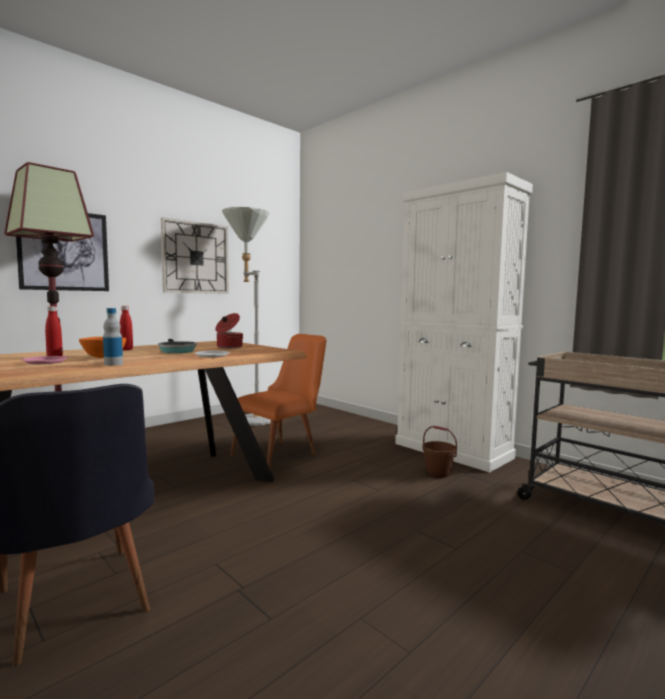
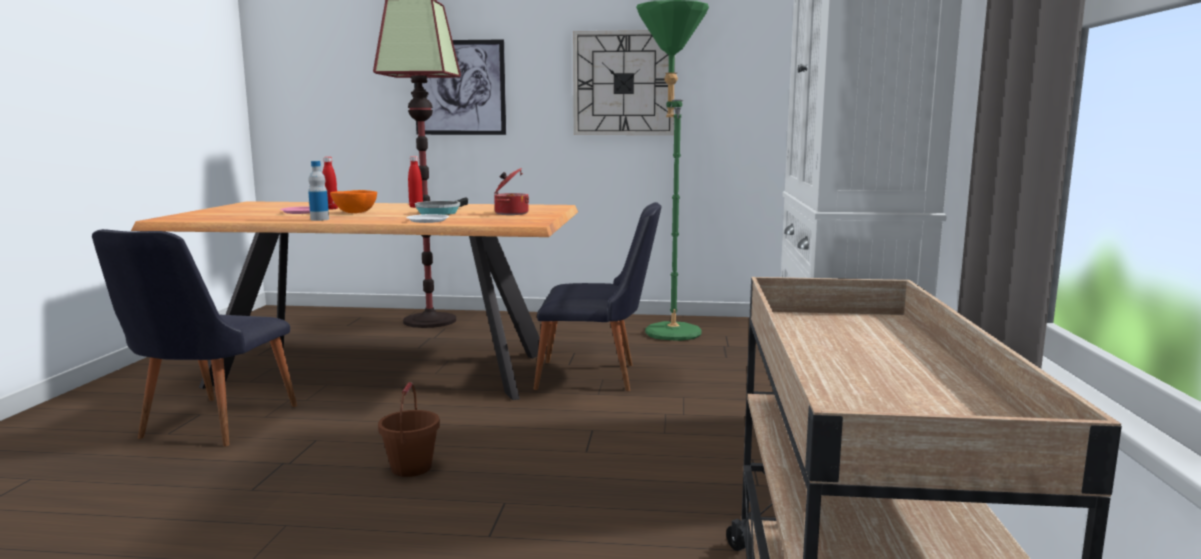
camera: 50 degrees right, 5 degrees up
(250, 420) = (668, 330): grey floor lamp -> green floor lamp
(282, 453) = (597, 377): orange chair -> black chair
(438, 473) = (715, 468): brown bucket -> brown bucket (411, 468)

